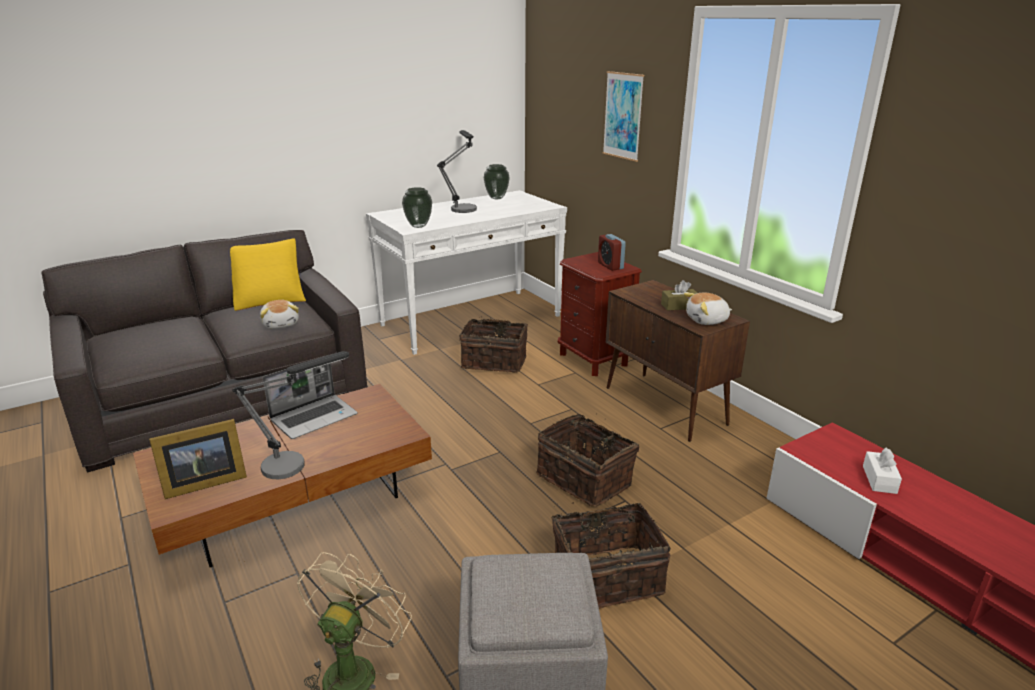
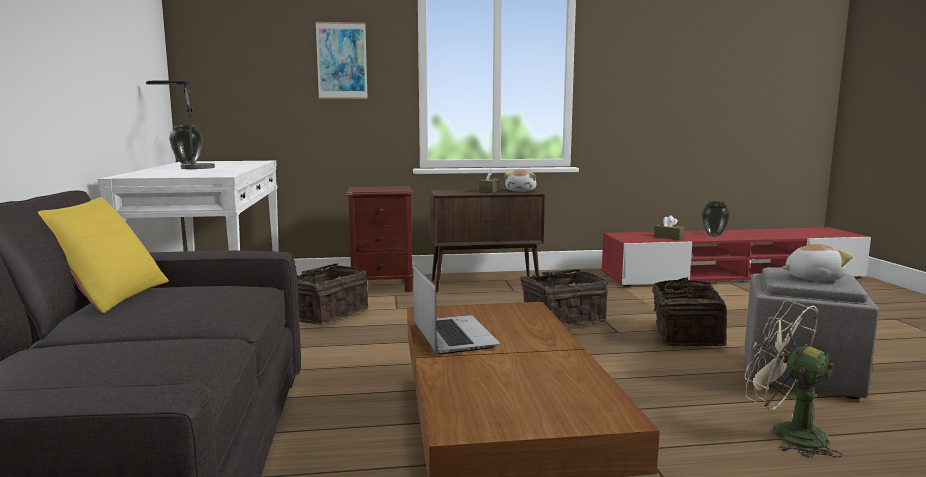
camera: 65 degrees left, 15 degrees down
(202, 483) = (561, 397): picture frame -> none
(281, 324) = (224, 295): plush toy -> plush toy (812, 278)
(296, 463) = (551, 350): table lamp -> none
(418, 226) = (216, 174): vase -> vase (714, 235)
(610, 266) = (389, 188): alarm clock -> none
(879, 479) = (668, 237): white tissue box -> brown tissue box

